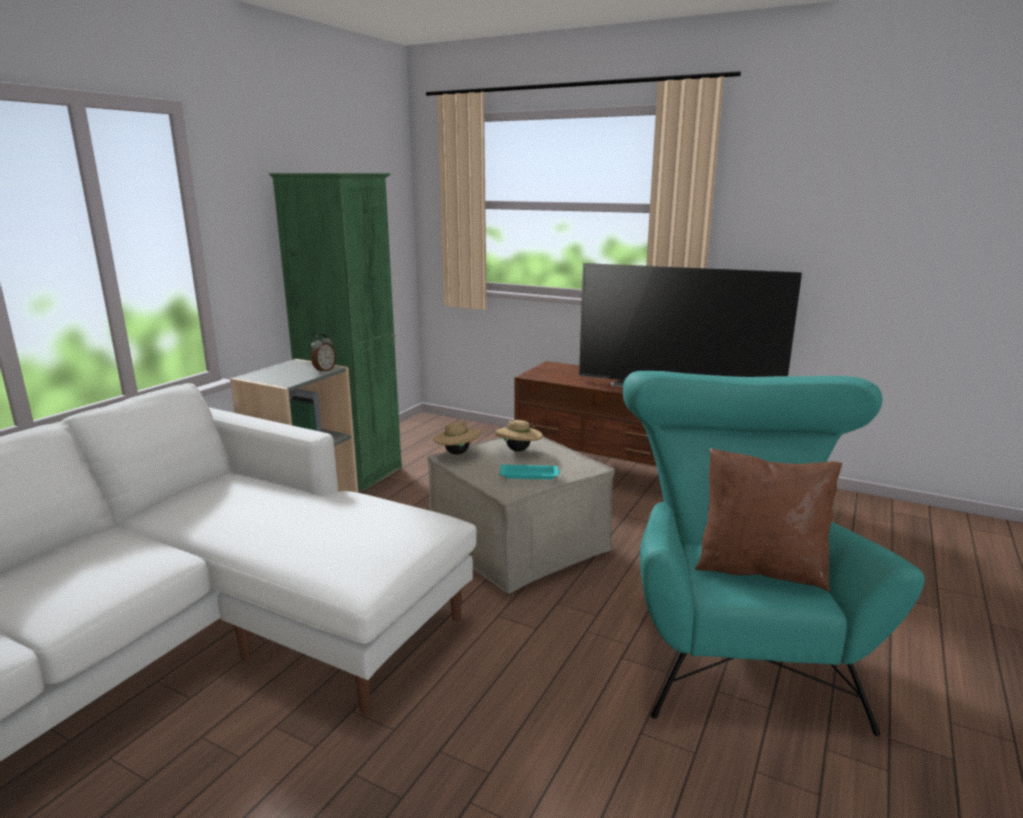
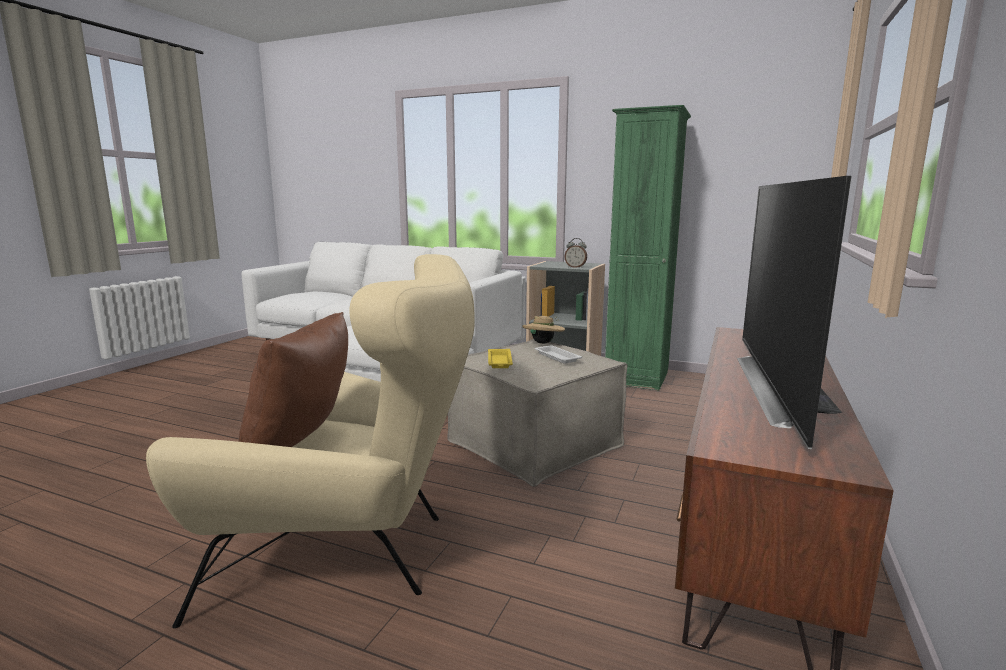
camera: 85 degrees right, 5 degrees down
(518, 450) = (556, 357): beige hat -> white tray
(530, 475) = (499, 362): turquoise tray -> yellow tray
(734, 641) = (357, 550): turquoise armchair -> beige armchair

